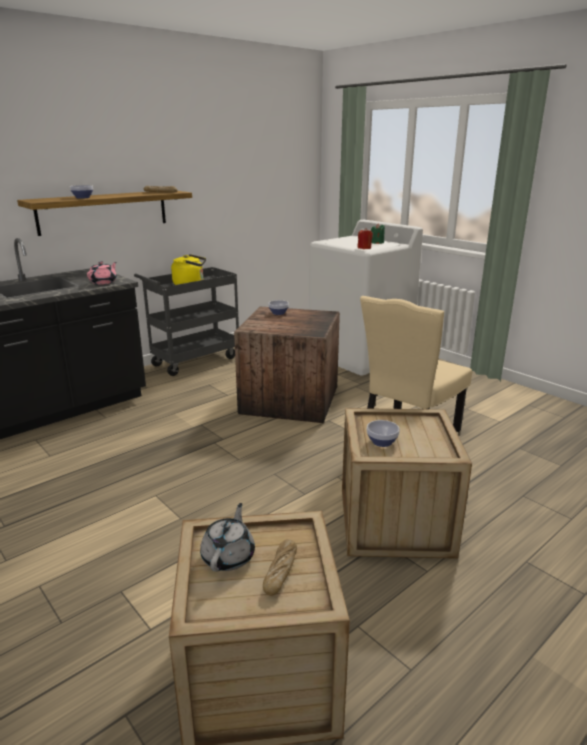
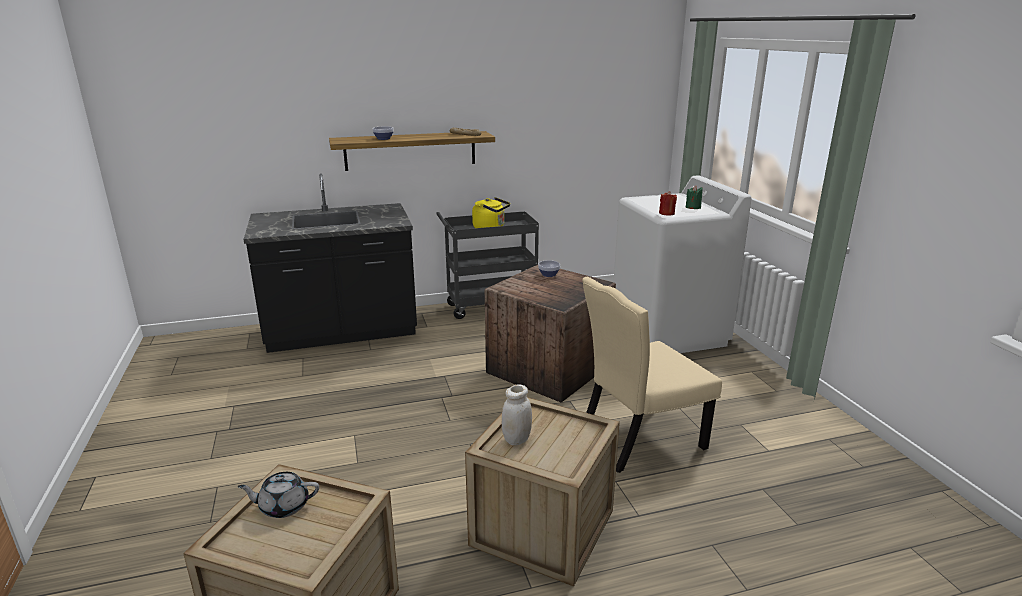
camera: 25 degrees right, 0 degrees up
(104, 282) = (384, 222): pink teapot -> none
(229, 556) = (283, 506): grey teapot -> grey teapot turned 135 degrees counterclockwise
(280, 571) = (307, 532): bread -> none
(381, 442) = (517, 439): bowl -> white jar

